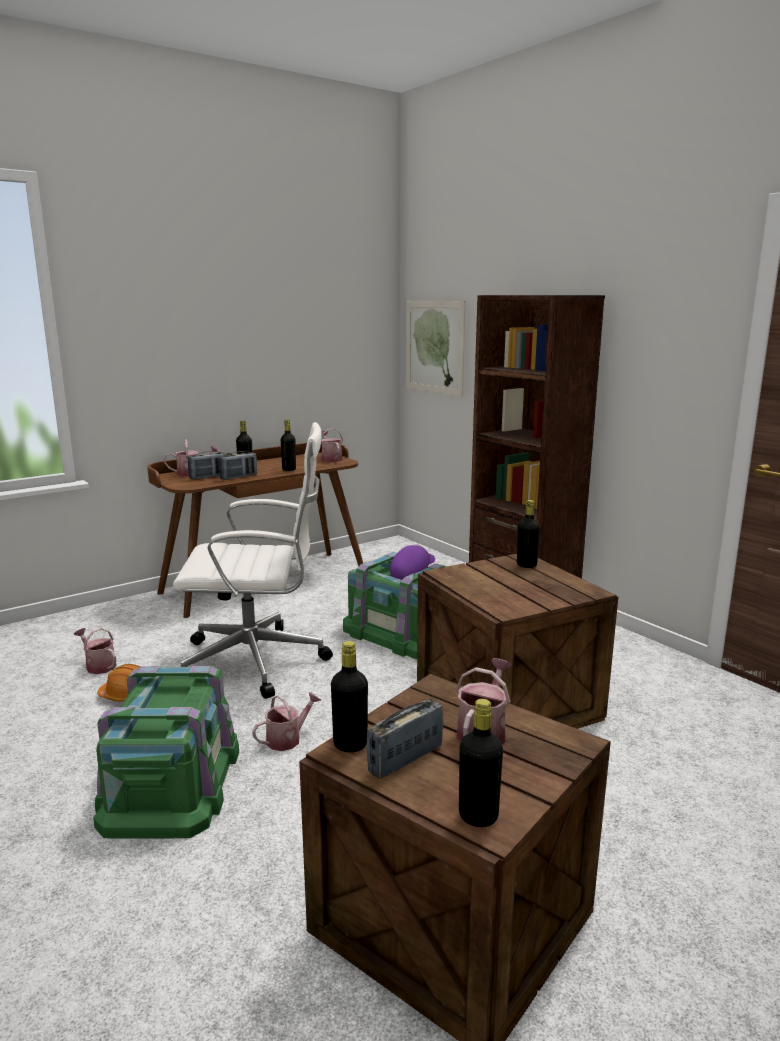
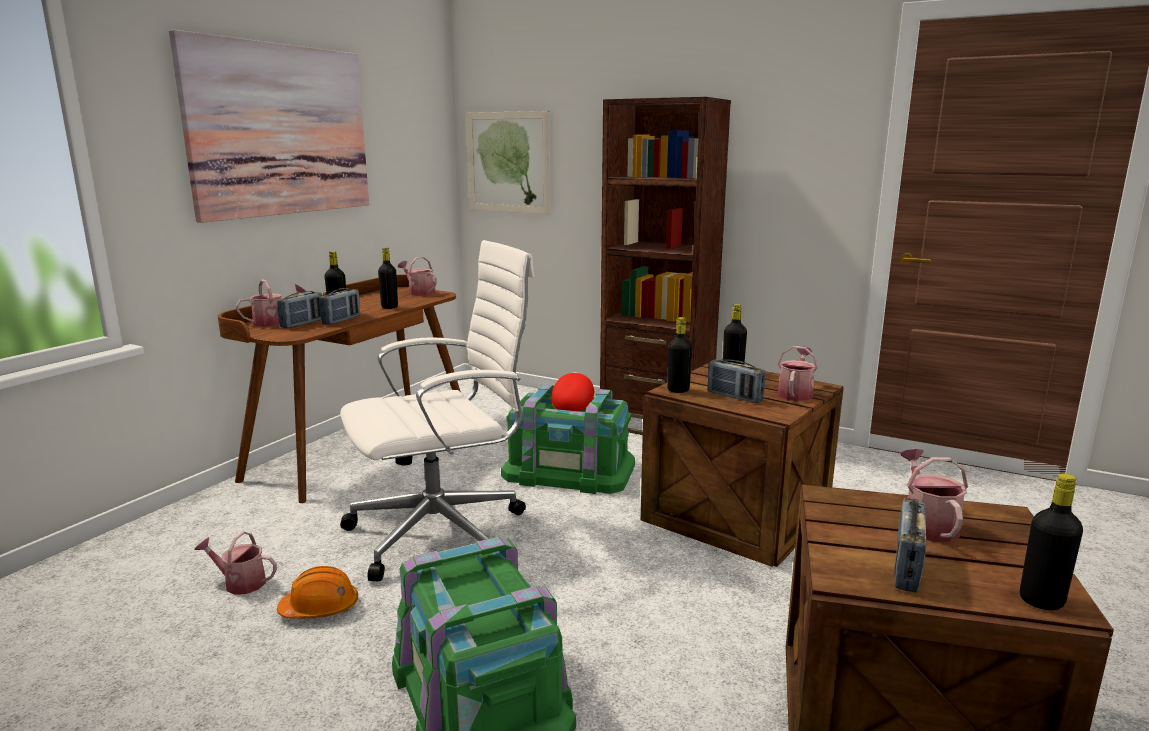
camera: 25 degrees left, 0 degrees up
(218, 322) = (281, 130): none -> picture
(287, 739) = (563, 606): watering can -> watering can (795, 393)
(350, 744) = (838, 569): black bottle -> black bottle (678, 390)
(412, 573) = (573, 404): purple cap -> red cap
(491, 588) = (734, 397): none -> radio

